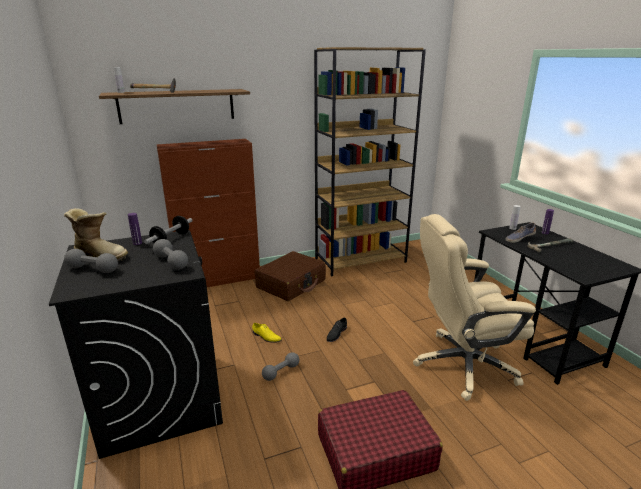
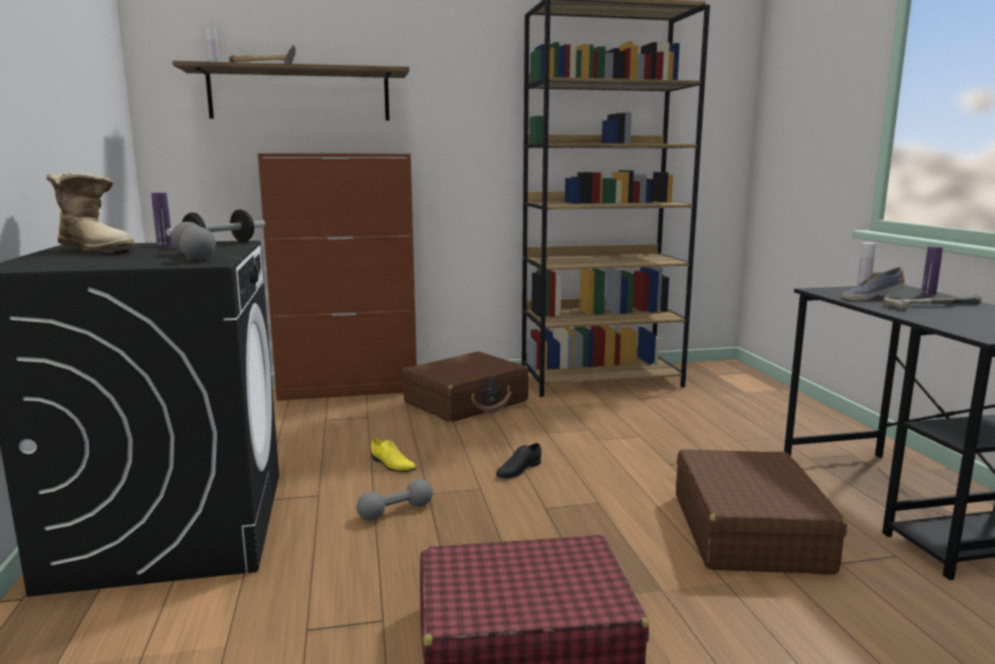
camera: 10 degrees right, 10 degrees down
(93, 269) = (67, 257): grey dumbbell -> none
(462, 364) = (749, 531): beige office chair -> brown suitcase

